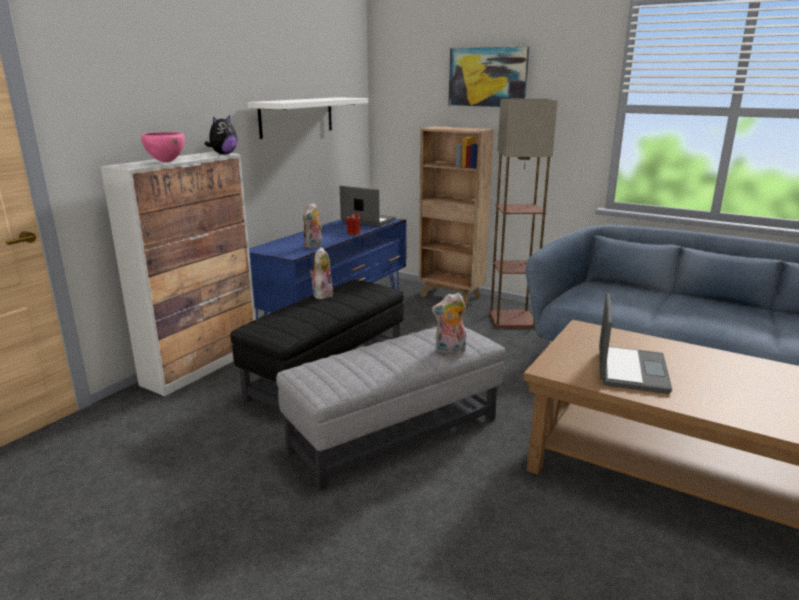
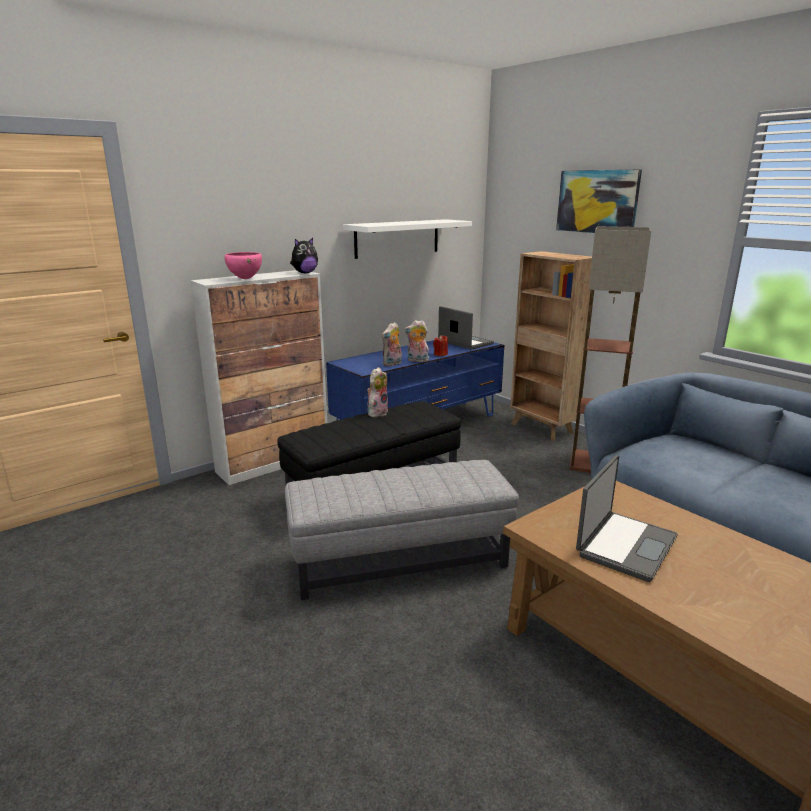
camera: 20 degrees right, 0 degrees up
(450, 351) = (454, 489): plush toy -> plush toy (417, 360)

